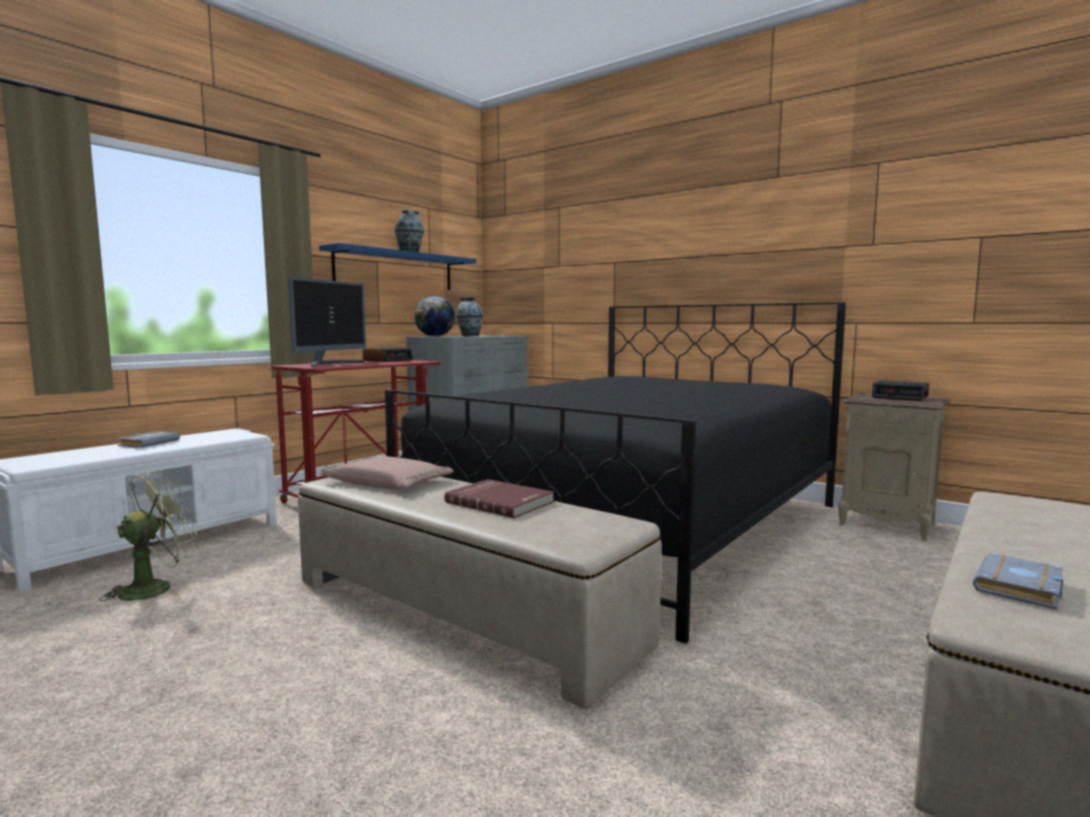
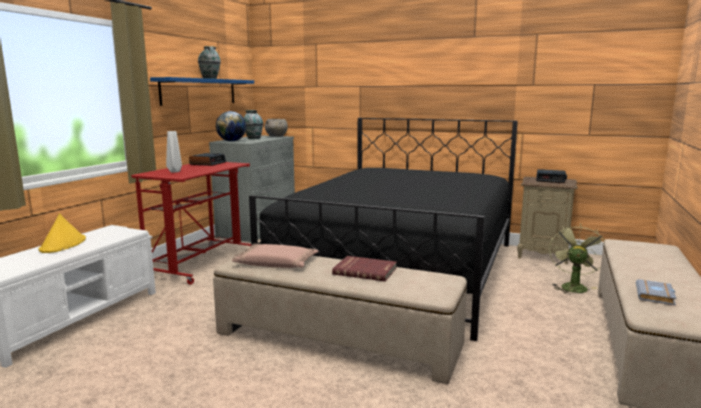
camera: 15 degrees left, 5 degrees up
(149, 443) = (63, 245): grey book -> yellow hat
(156, 588) = (113, 351): green fan -> green fan (572, 286)
(329, 364) = (175, 171): monitor -> grey vase
(504, 335) = (276, 136): none -> grey bowl

